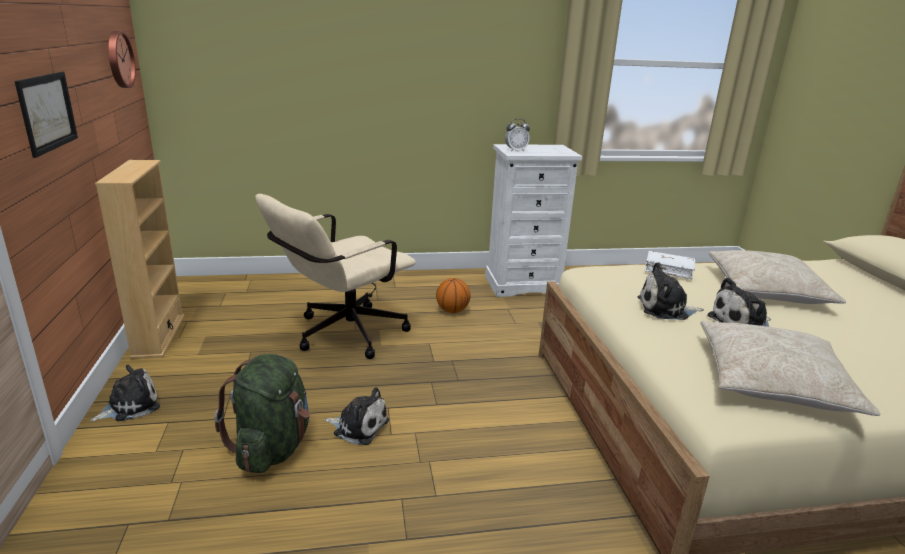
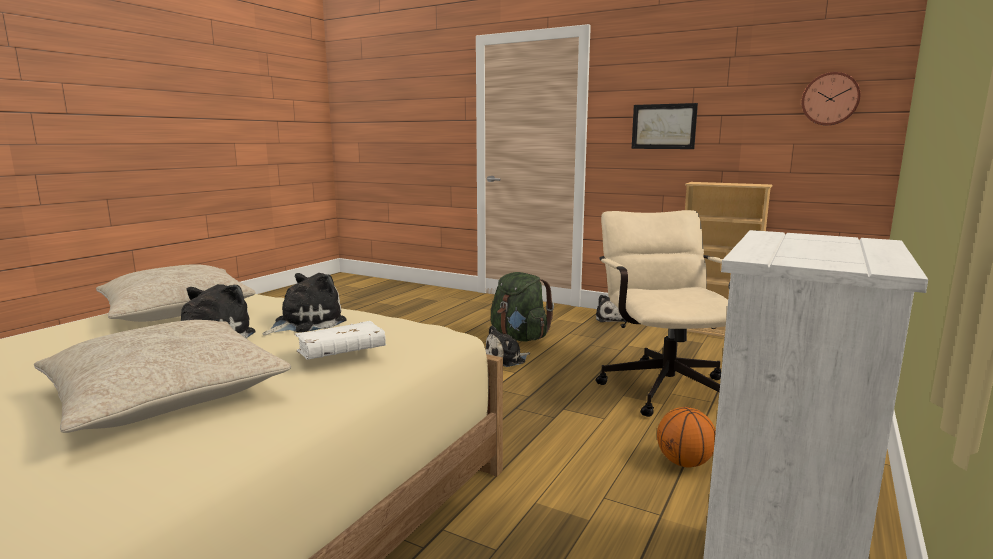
camera: 130 degrees right, 10 degrees down
(516, 151) = (800, 237): alarm clock -> none

